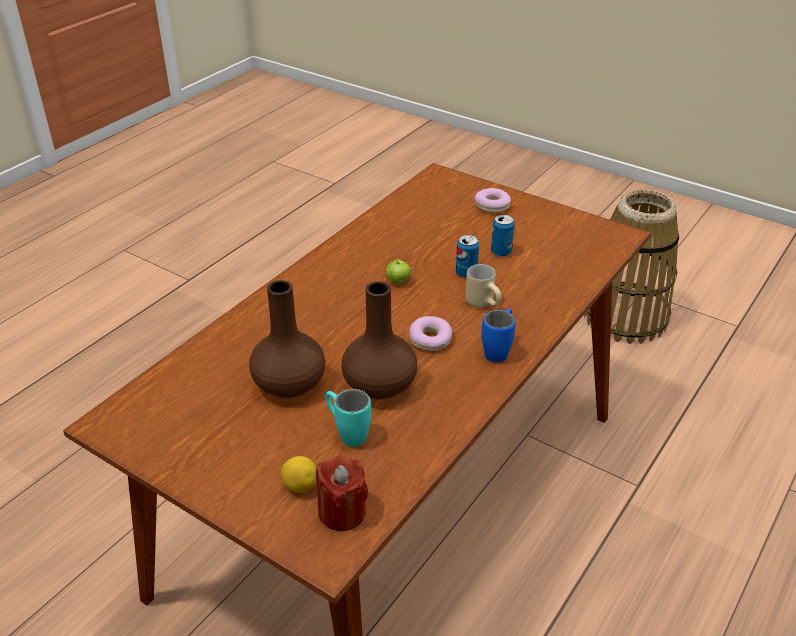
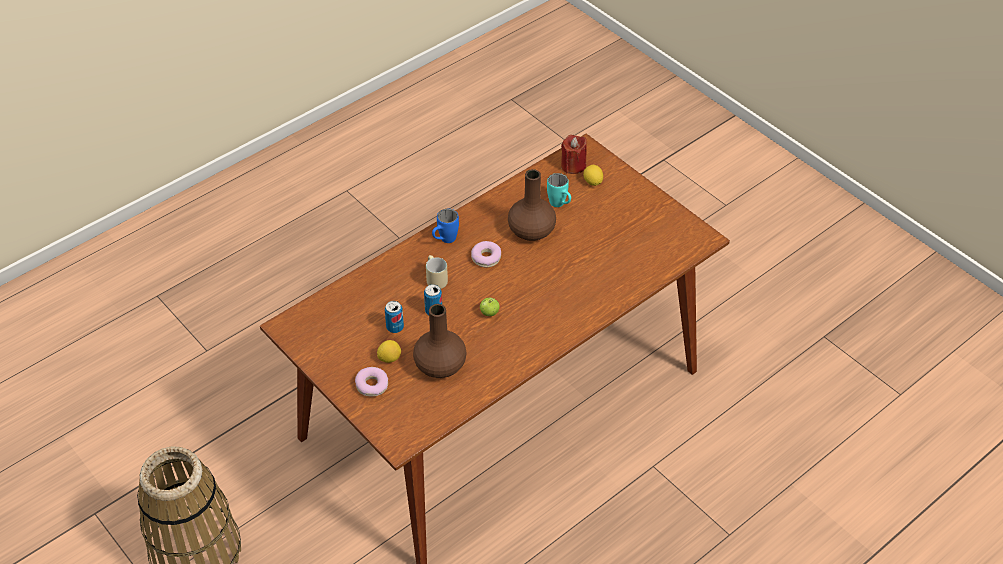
camera: 165 degrees left, 10 degrees up
(290, 384) = (587, 243): brown vase -> brown vase (439, 366)
(488, 227) = (389, 358): none -> lemon

